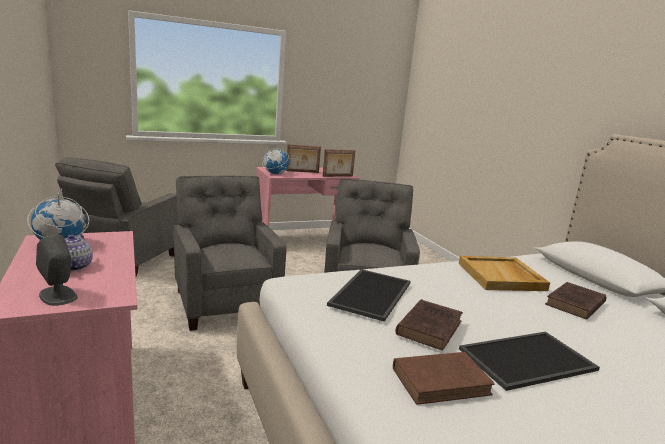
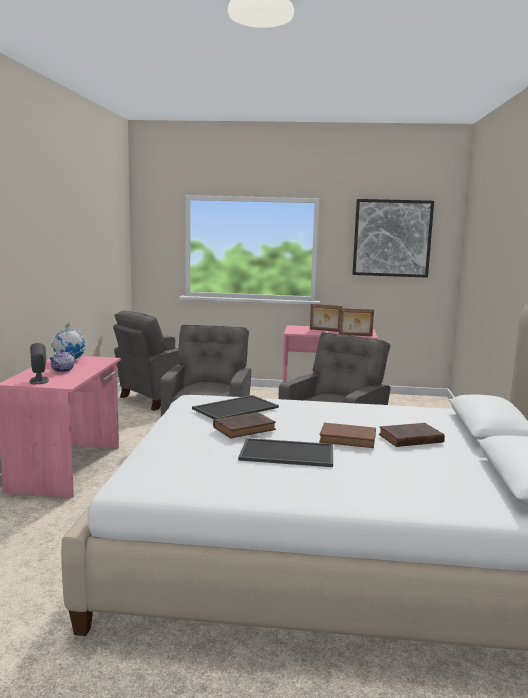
camera: 30 degrees right, 5 degrees down
(275, 174) = (293, 331): globe -> none
(352, 78) = (392, 238): none -> picture
(443, 381) = (204, 449): brown book -> brown book (349, 439)
(501, 277) = (377, 416): beige tray -> none

